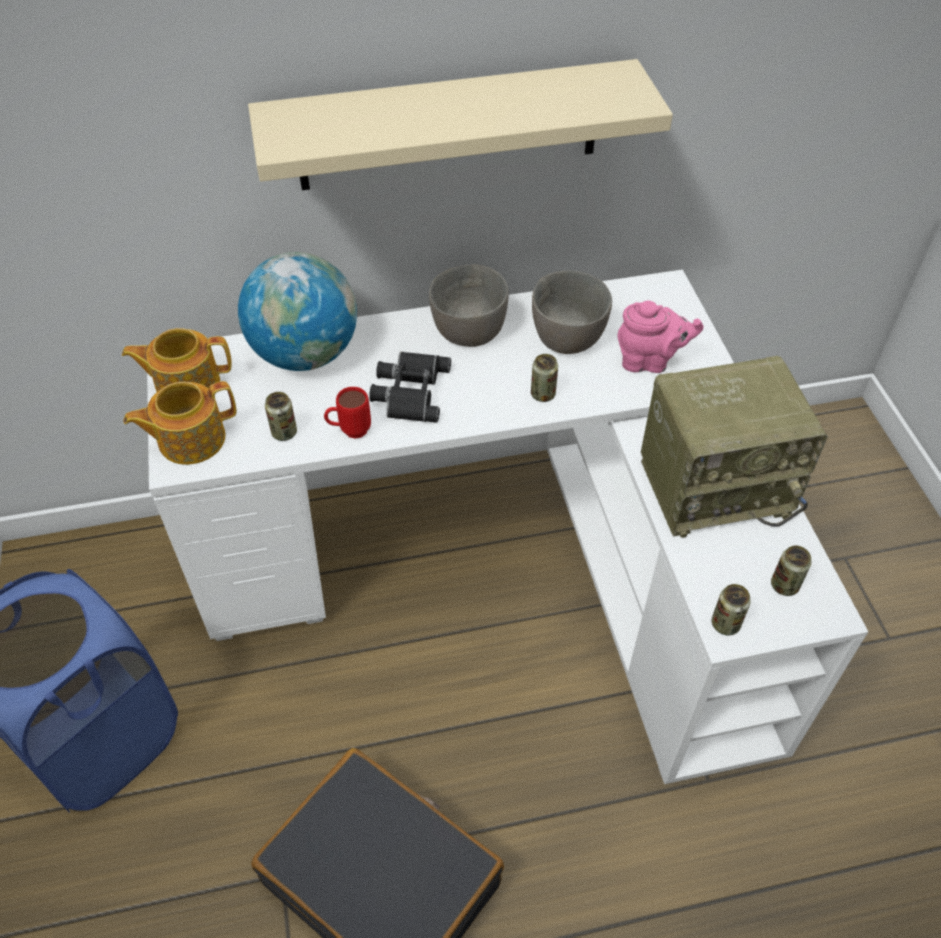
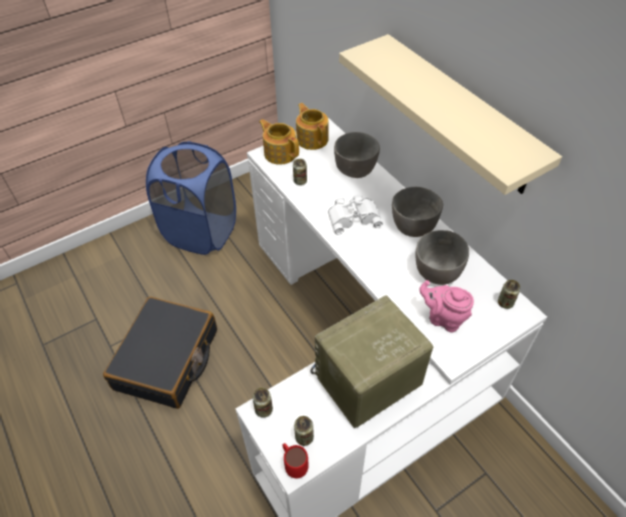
camera: 70 degrees right, 0 degrees up
(305, 354) = (356, 170): globe -> grey bowl
(349, 431) = (313, 203): red mug -> red mug (294, 465)
(409, 391) = (353, 216): black binoculars -> white binoculars
(543, 394) = (383, 273): can -> can (505, 303)
(649, 361) = (443, 318): pink teapot -> pink teapot turned 135 degrees clockwise
(716, 485) = (367, 384): radio -> radio turned 90 degrees clockwise

